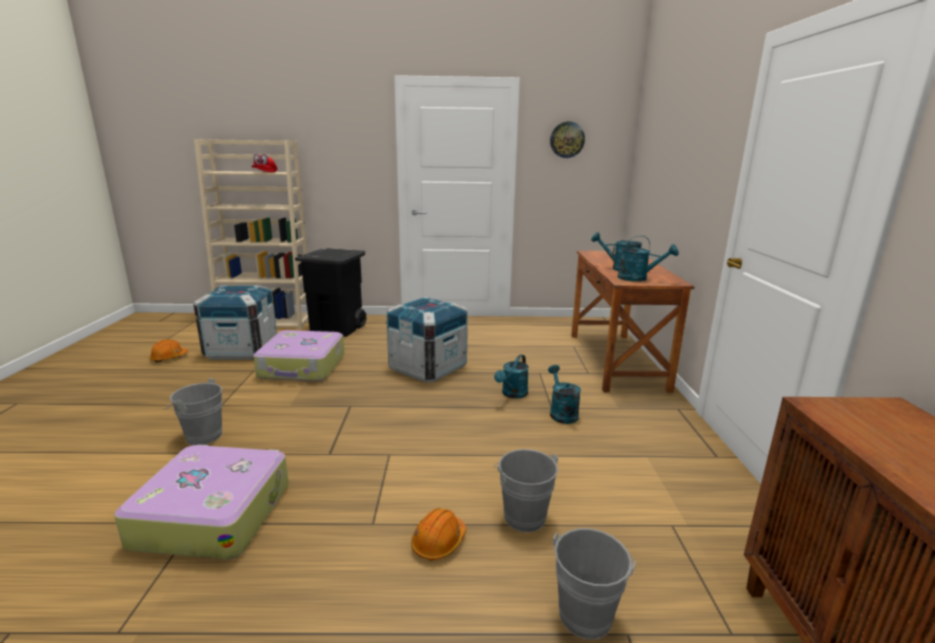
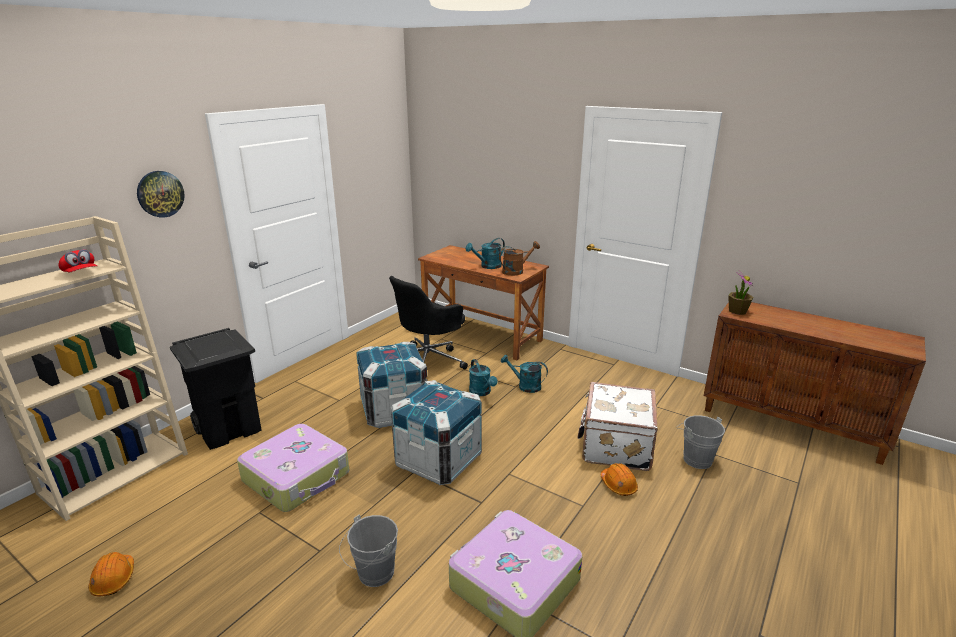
camera: 55 degrees left, 5 degrees up
(242, 350) = (185, 510): crate -> crate (438, 460)
(522, 514) = (615, 446): grey bucket -> white suitcase
(525, 354) = (428, 361): none -> black office chair
(567, 140) = (367, 158): wall clock -> wall clock (160, 194)
(638, 279) = (516, 271): turquoise watering can -> brown watering can
(847, 410) = (737, 311): none -> potted plant

